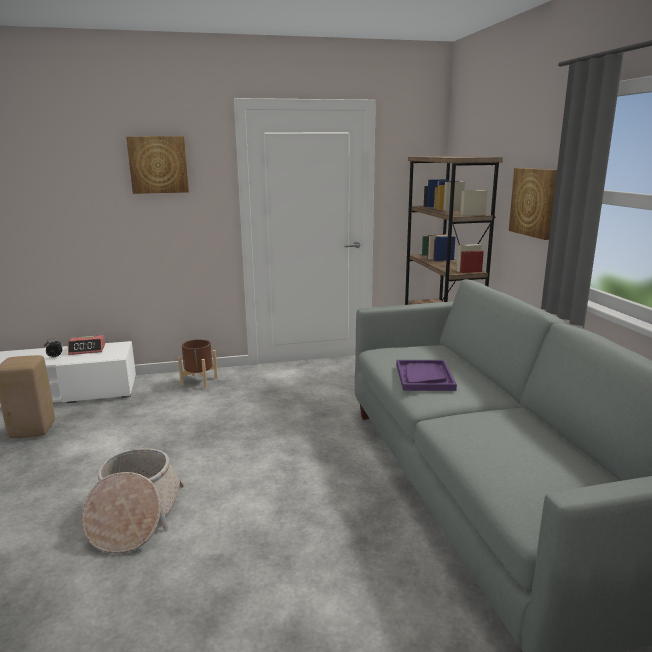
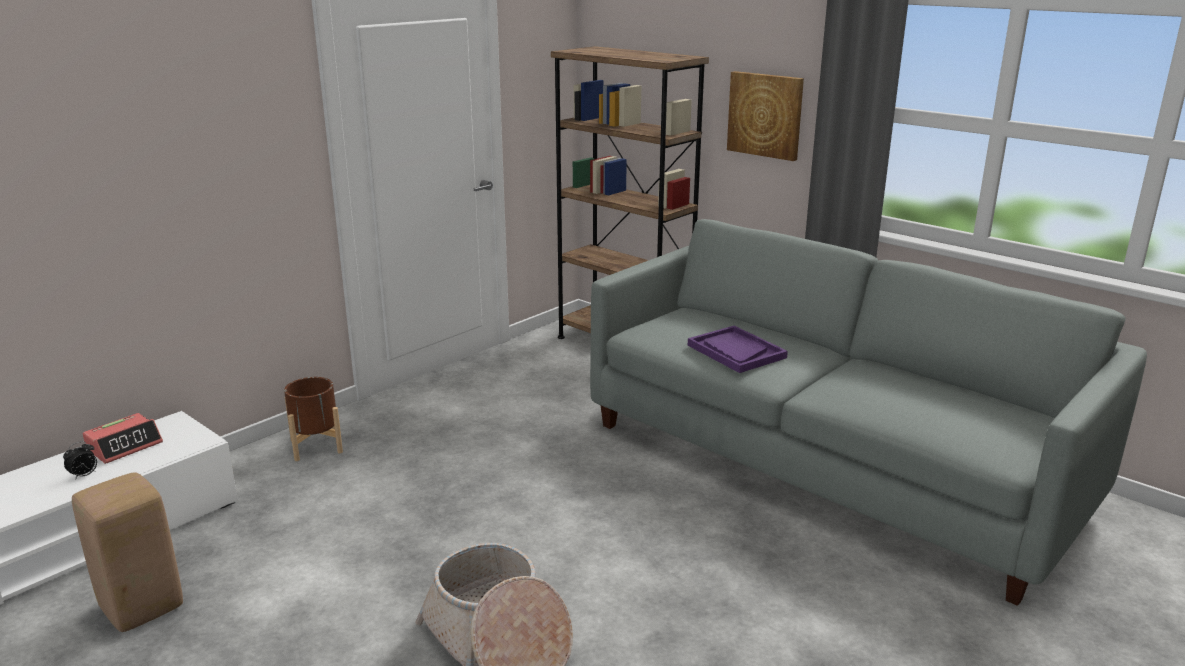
camera: 35 degrees left, 5 degrees up
(158, 165) = (201, 94): picture -> none

